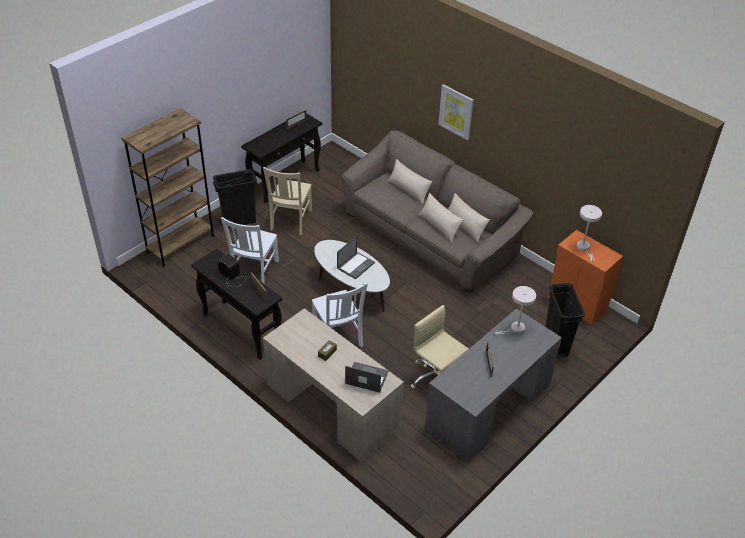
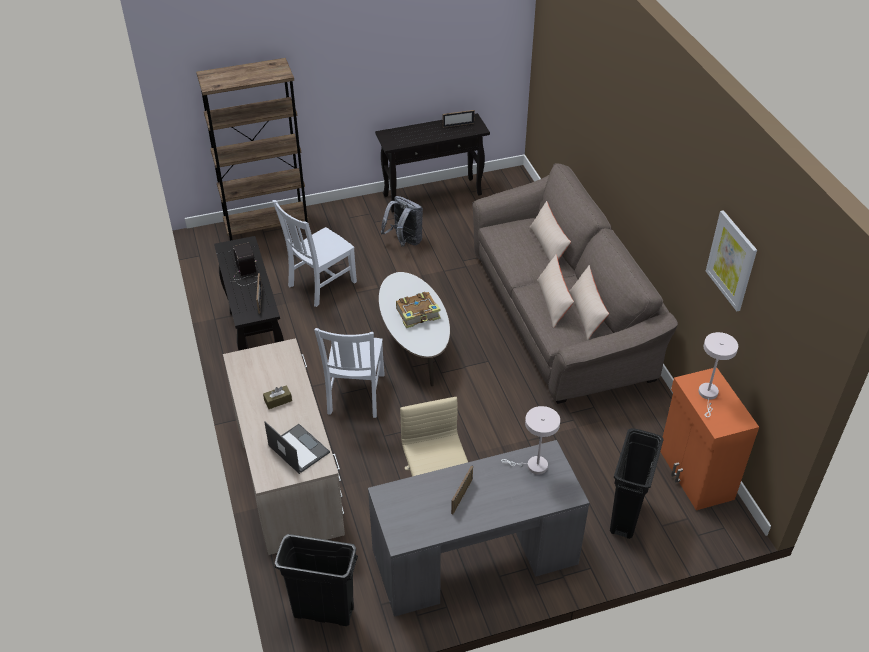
camera: 30 degrees right, 0 degrees up
(239, 222) = (346, 224): black trash can -> black trash can (323, 612)
(290, 221) = (404, 241): beige chair -> grey backpack
(356, 265) = (418, 314): laptop -> book
(456, 112) = (626, 156): picture -> picture (731, 260)

